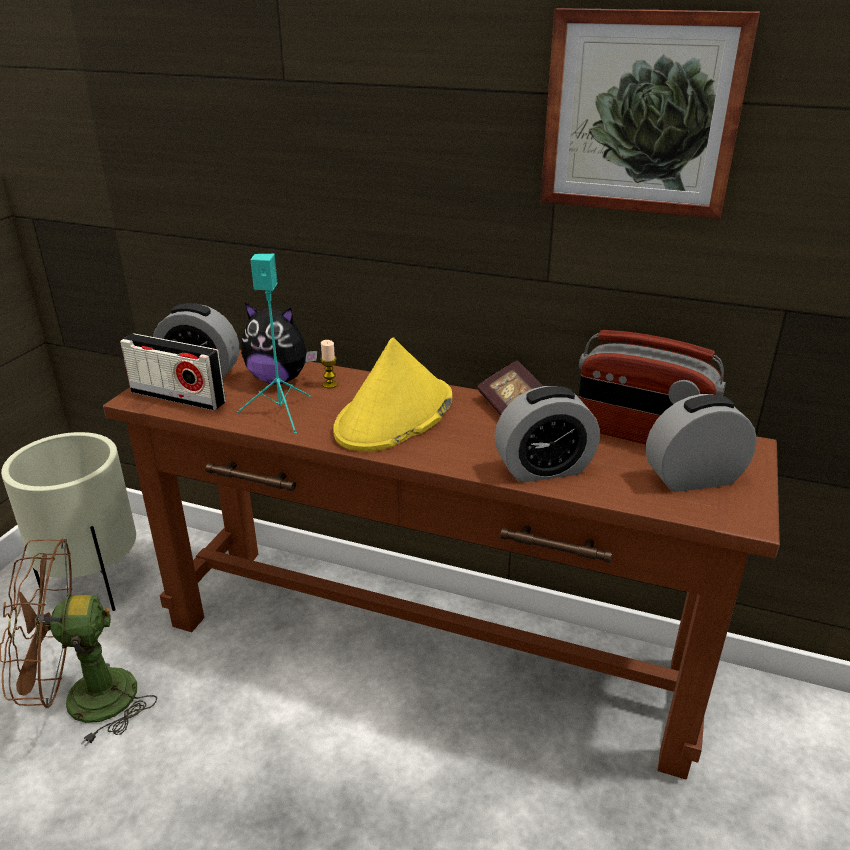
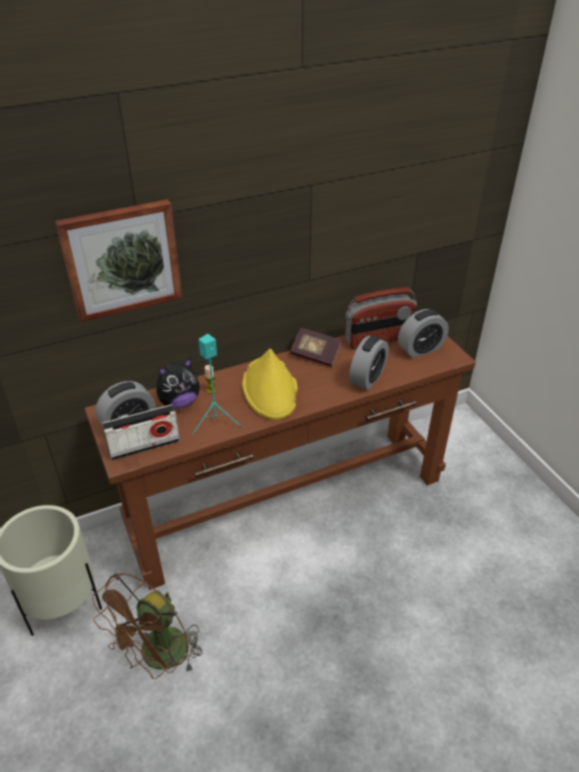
camera: 45 degrees left, 10 degrees up
(641, 113) = (352, 185): picture -> picture (121, 259)
(693, 478) = (420, 349): alarm clock -> alarm clock turned 150 degrees counterclockwise

